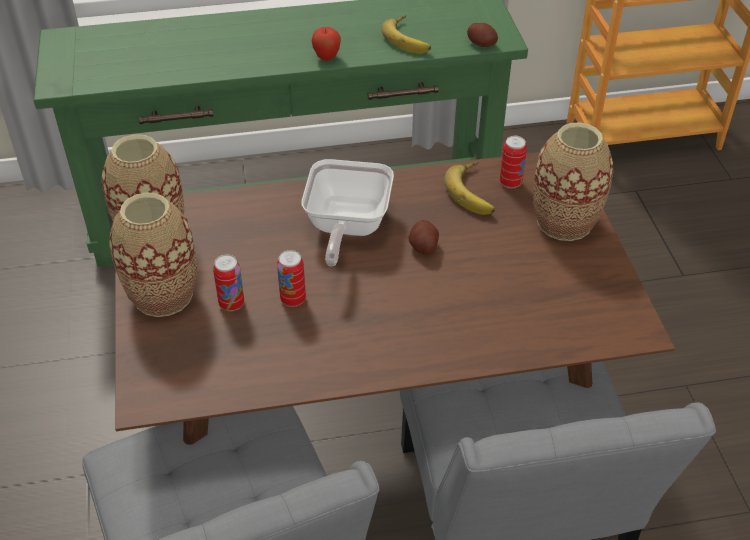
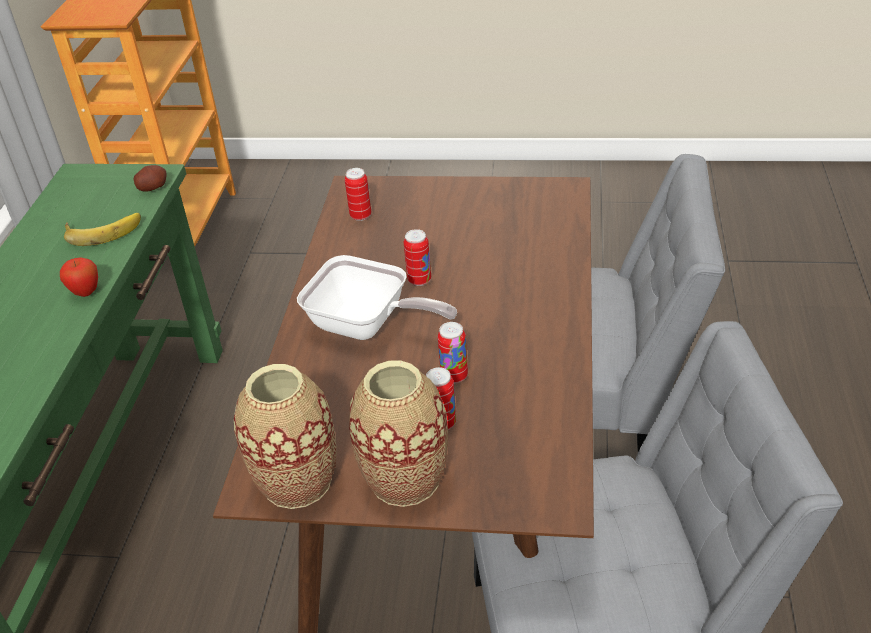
camera: 70 degrees left, 5 degrees down
(423, 246) = (419, 280): potato -> can
(475, 192) = (362, 237): banana -> none
(564, 222) = (428, 197): vase -> none

